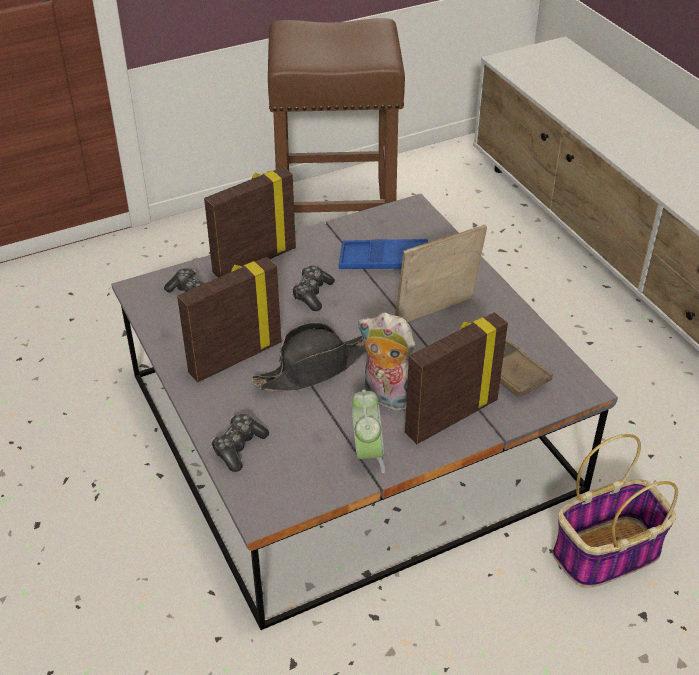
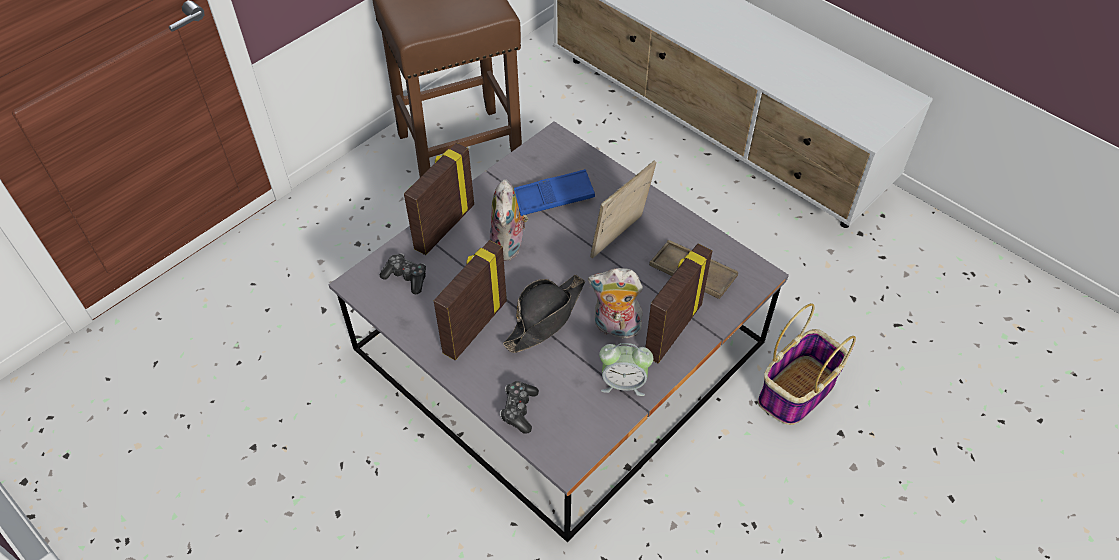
camera: 20 degrees left, 10 degrees up
(312, 294) = (509, 246): game controller -> plush toy
(367, 453) = (623, 383): alarm clock -> alarm clock turned 120 degrees clockwise

